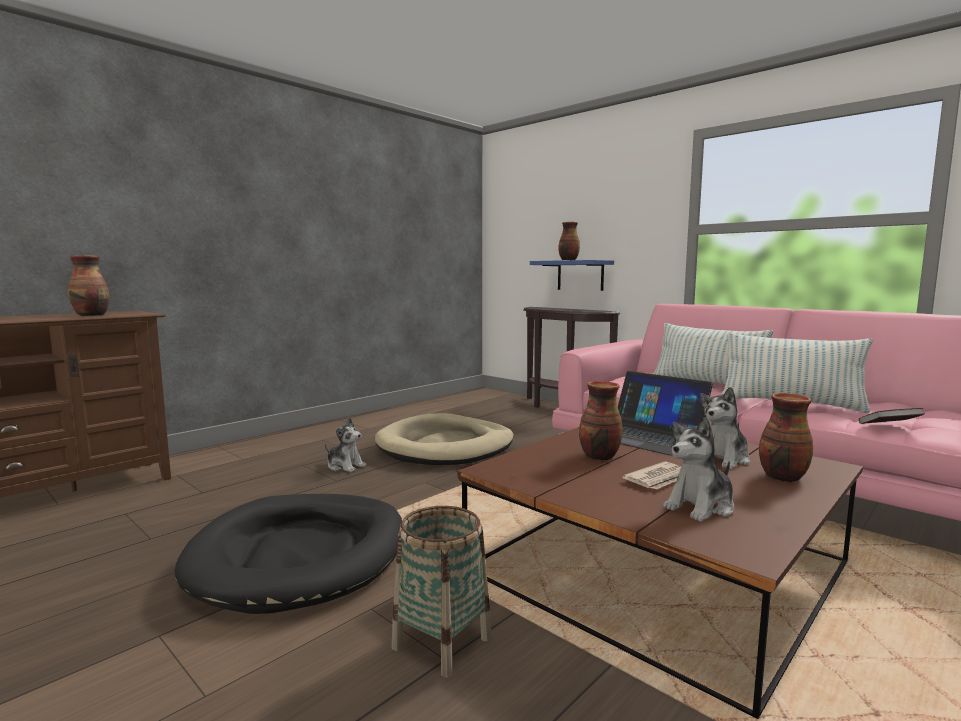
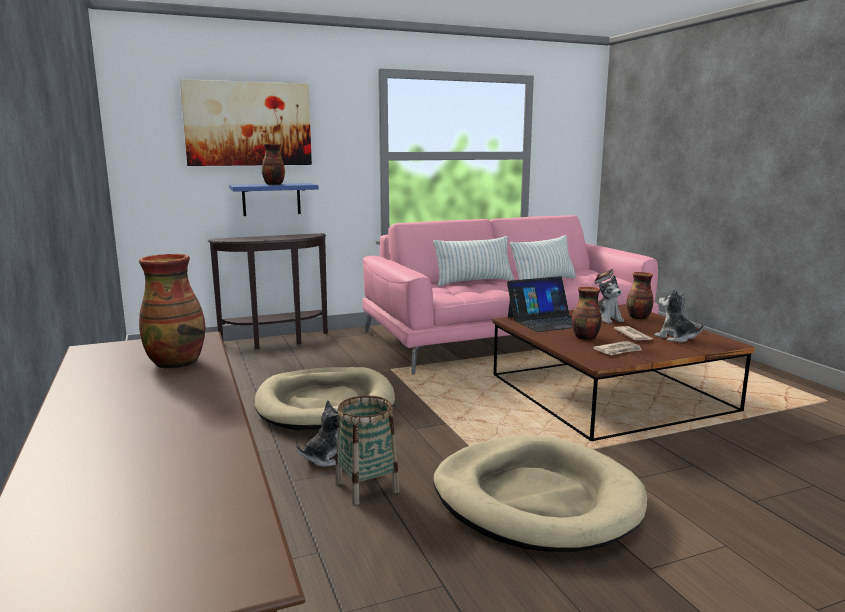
camera: 65 degrees left, 5 degrees up
(300, 555) = (535, 499): black dog bed -> beige dog bed
(442, 642) = (677, 463): basket -> basket (366, 487)
(563, 475) = (618, 350): none -> newspaper
(568, 207) = (248, 124): none -> picture
(701, 507) = (676, 338): plush toy -> plush toy turned 150 degrees clockwise

